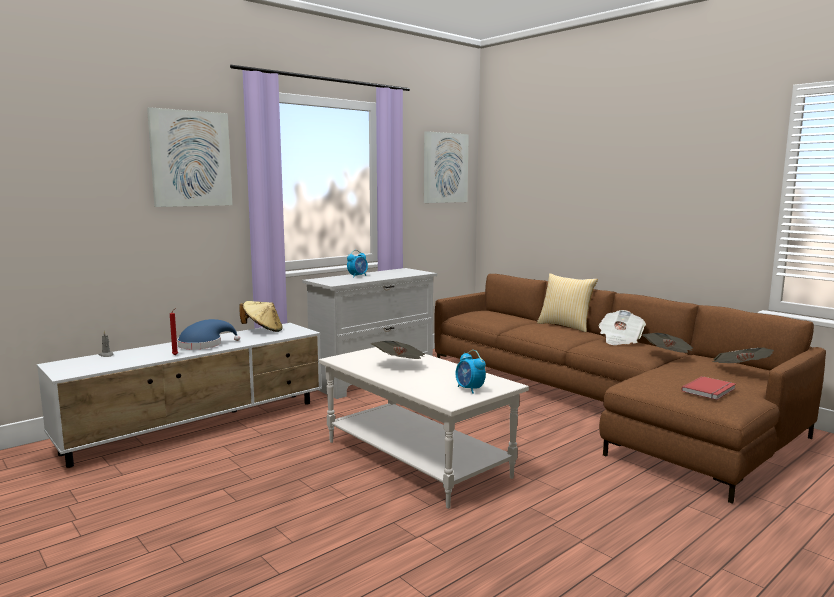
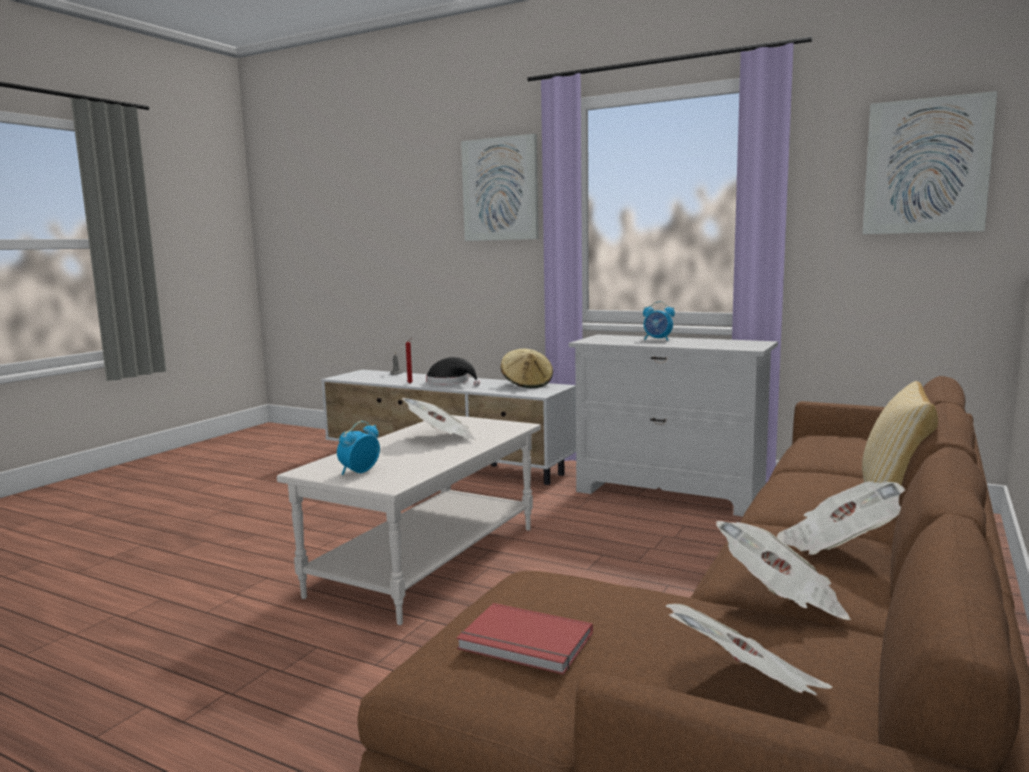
camera: 70 degrees right, 0 degrees up
(204, 345) = (451, 382): blue hat -> black hat

